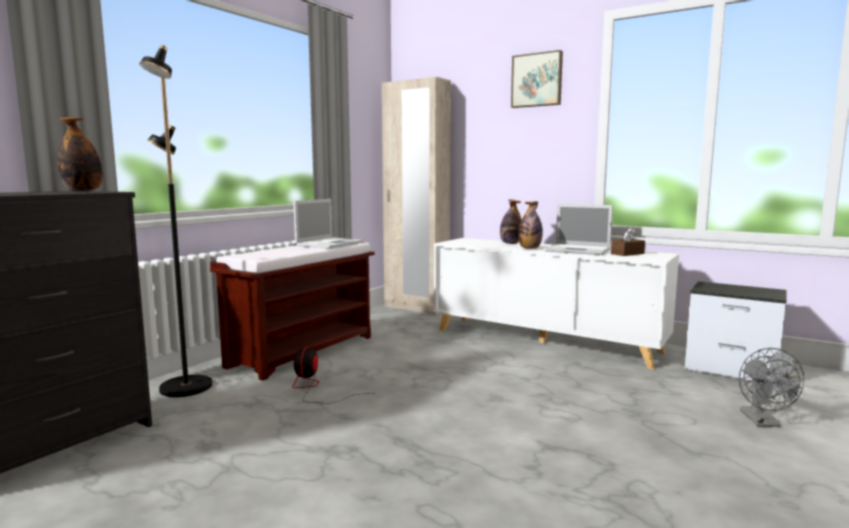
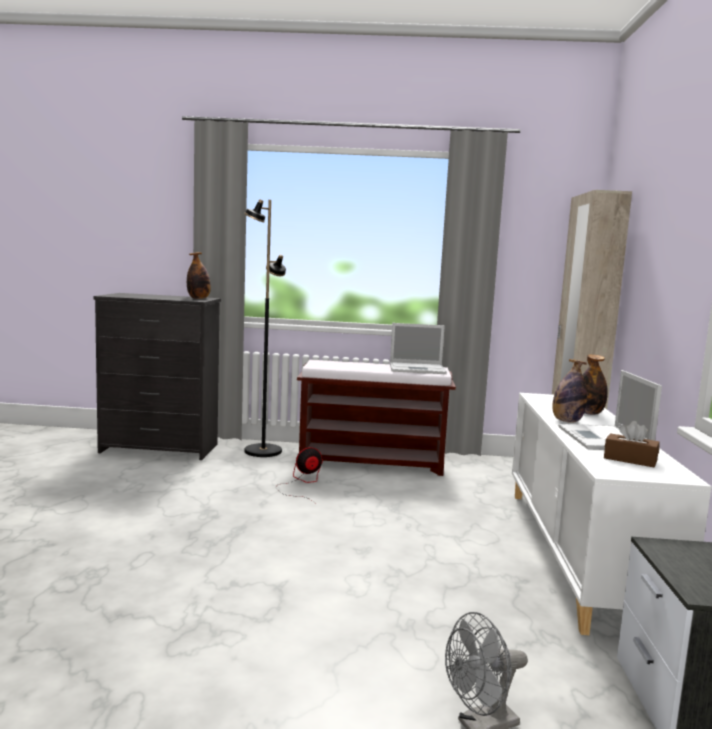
camera: 60 degrees right, 0 degrees up
(537, 80) = (684, 189): picture -> none

